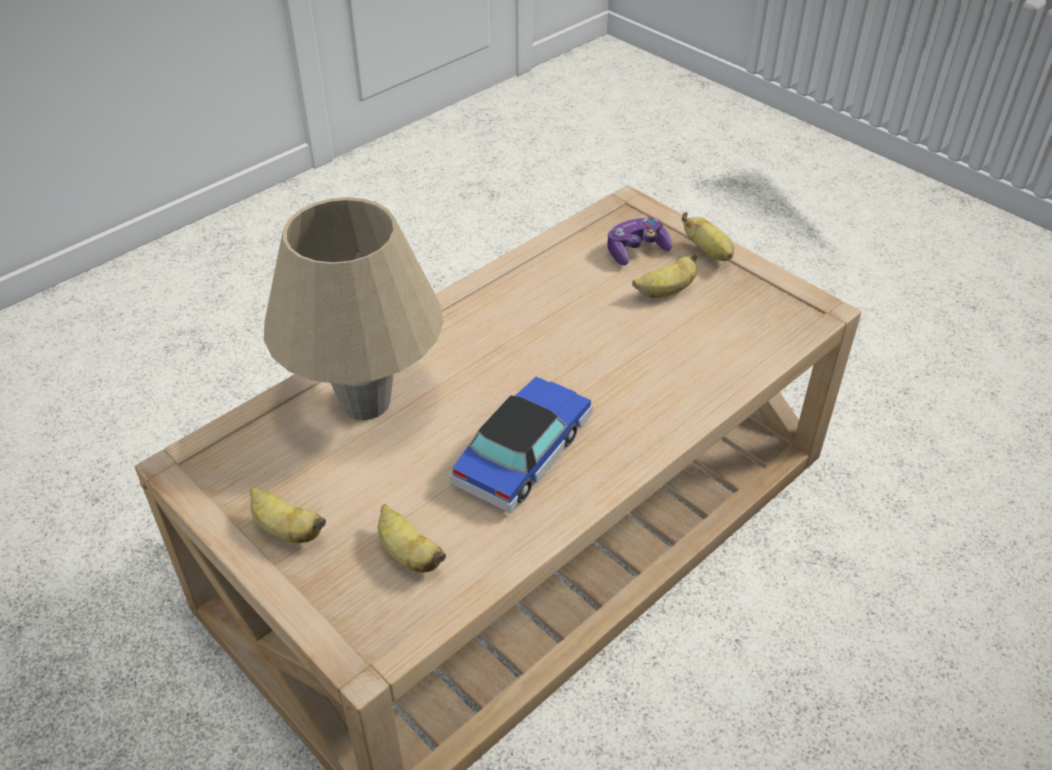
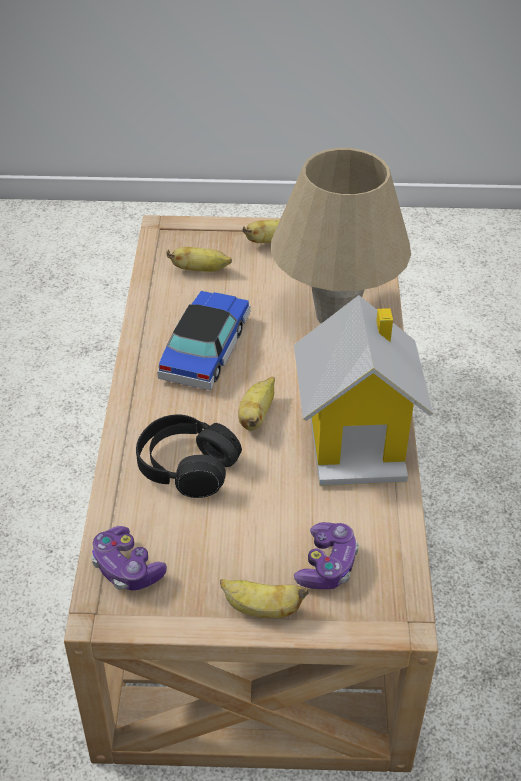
camera: 135 degrees right, 0 degrees up
(510, 297) = (357, 439): none -> toy house
(523, 453) = (205, 349): toy car -> toy car turned 150 degrees counterclockwise
(662, 362) = (187, 467): none -> black headphones
(665, 292) = (253, 536): banana -> banana (256, 416)
(780, 322) = (127, 568): none -> game controller

